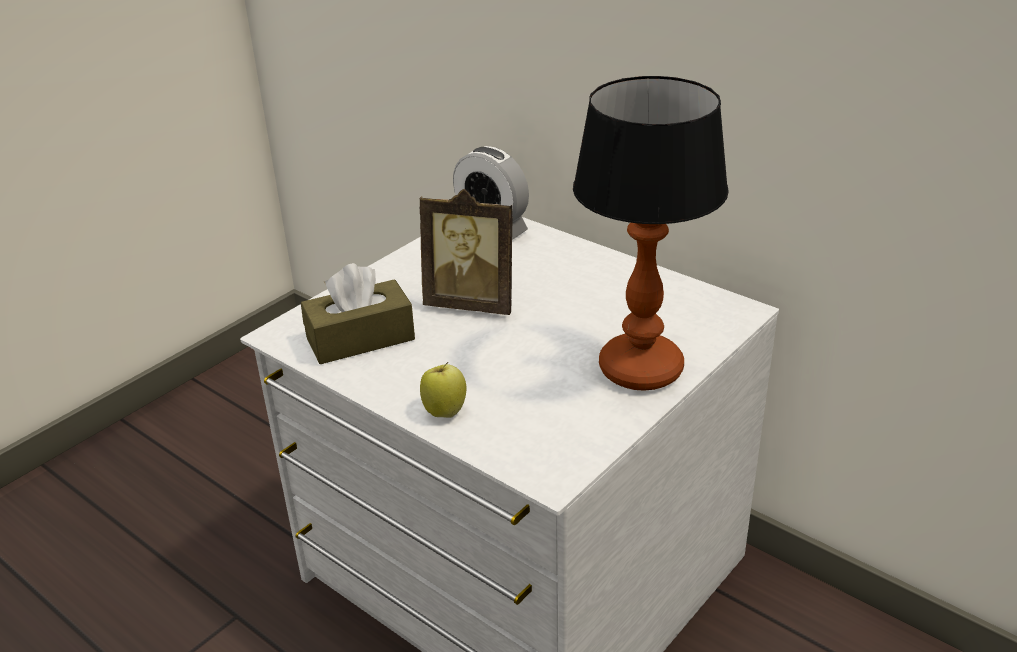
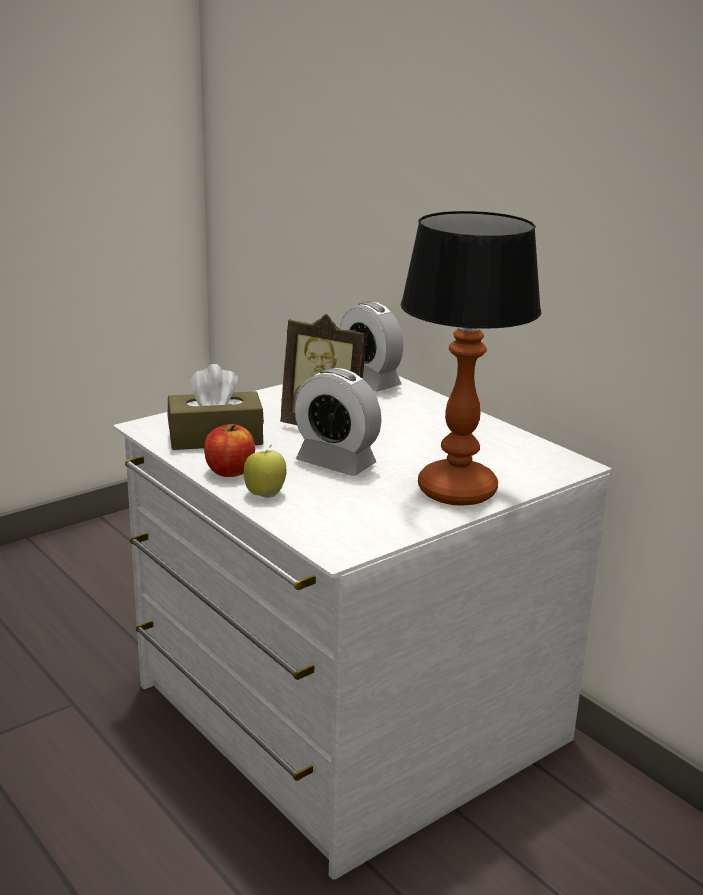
camera: 10 degrees right, 10 degrees down
(394, 385) = (230, 471): none -> apple
(502, 352) = (336, 463): none -> alarm clock

